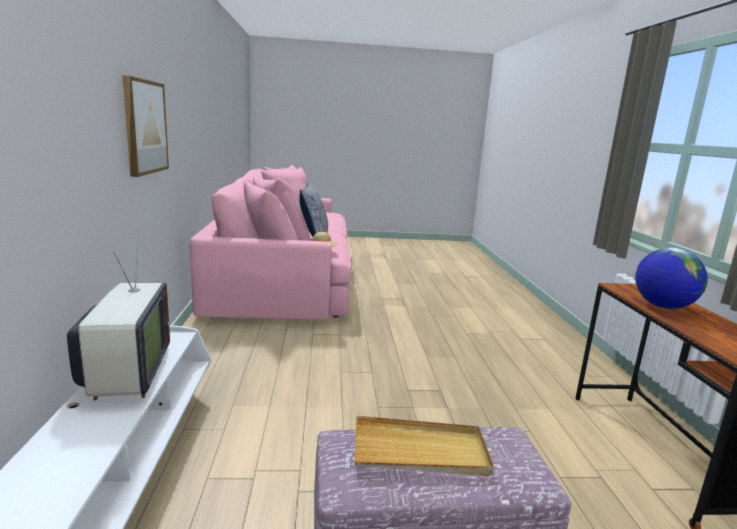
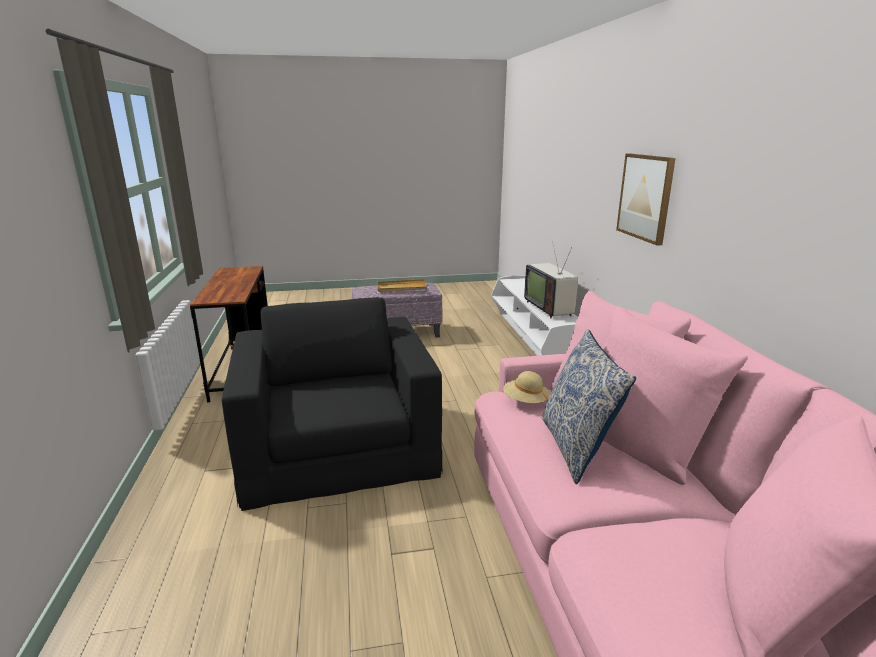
camera: 175 degrees right, 5 degrees up
(453, 344) = (337, 446): none -> black armchair
(662, 306) = (234, 287): globe -> none

